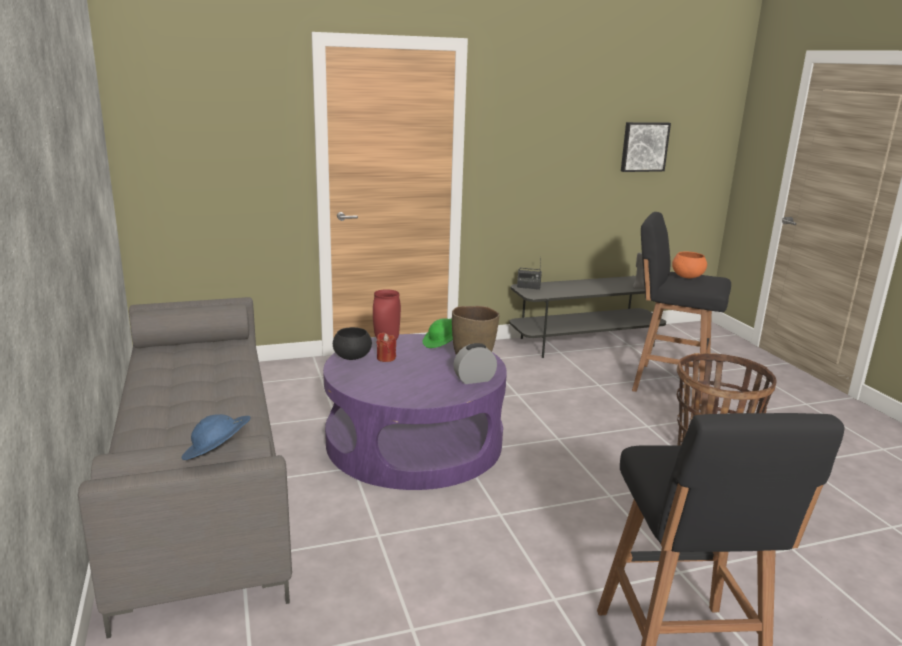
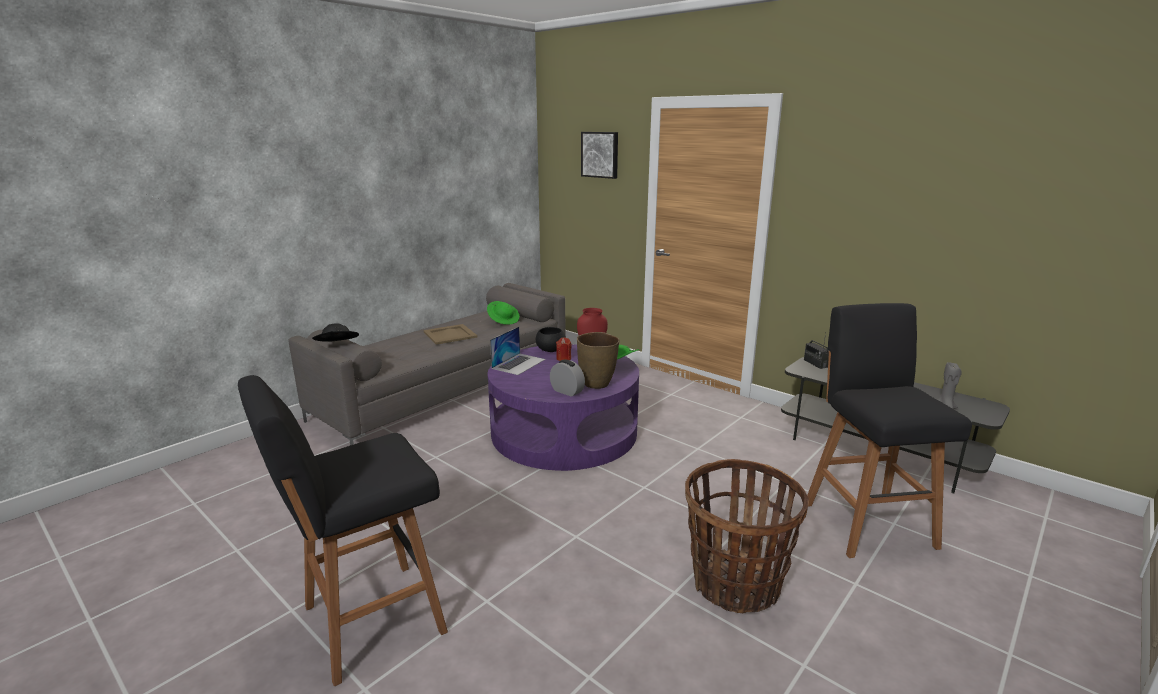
camera: 60 degrees right, 0 degrees up
(199, 393) = (450, 335): none -> beige tray
(206, 353) = (503, 320): none -> green hat
(217, 454) = (337, 346): blue hat -> black hat
(367, 381) = (518, 363): none -> laptop
(644, 146) = (1021, 226): picture -> picture (600, 154)
(687, 277) = (898, 394): orange bowl -> none

